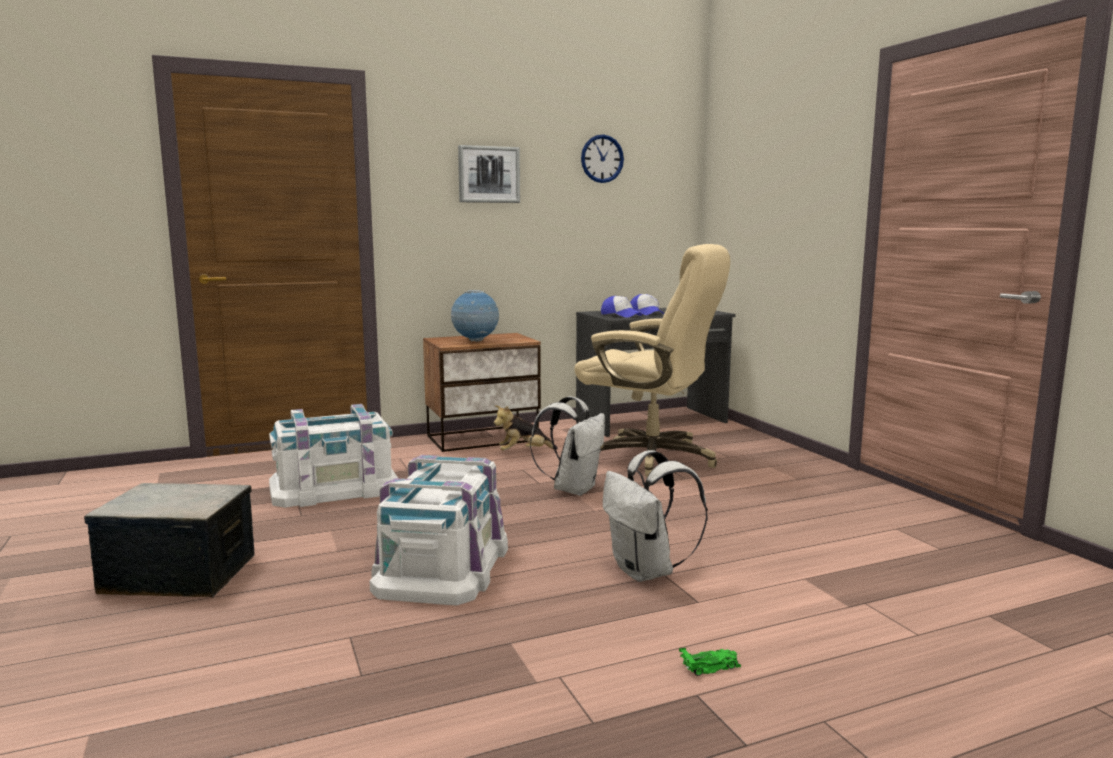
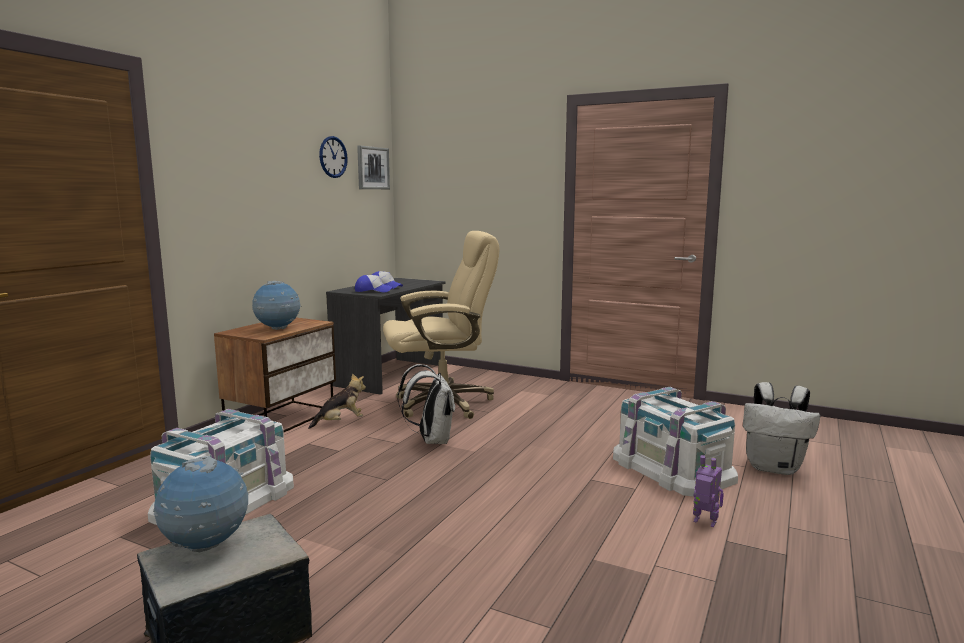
camera: 40 degrees left, 0 degrees up
(174, 492) = (206, 547): none -> globe
(442, 565) = (449, 528): white storage box -> white storage box (671, 468)
(489, 174) = (254, 169): picture -> picture (372, 168)
(523, 453) = (340, 422): plush toy -> plush toy turned 150 degrees counterclockwise
(646, 572) = (579, 481): white backpack -> white backpack (774, 468)
(710, 666) = (704, 522): green toy car -> toy robot

